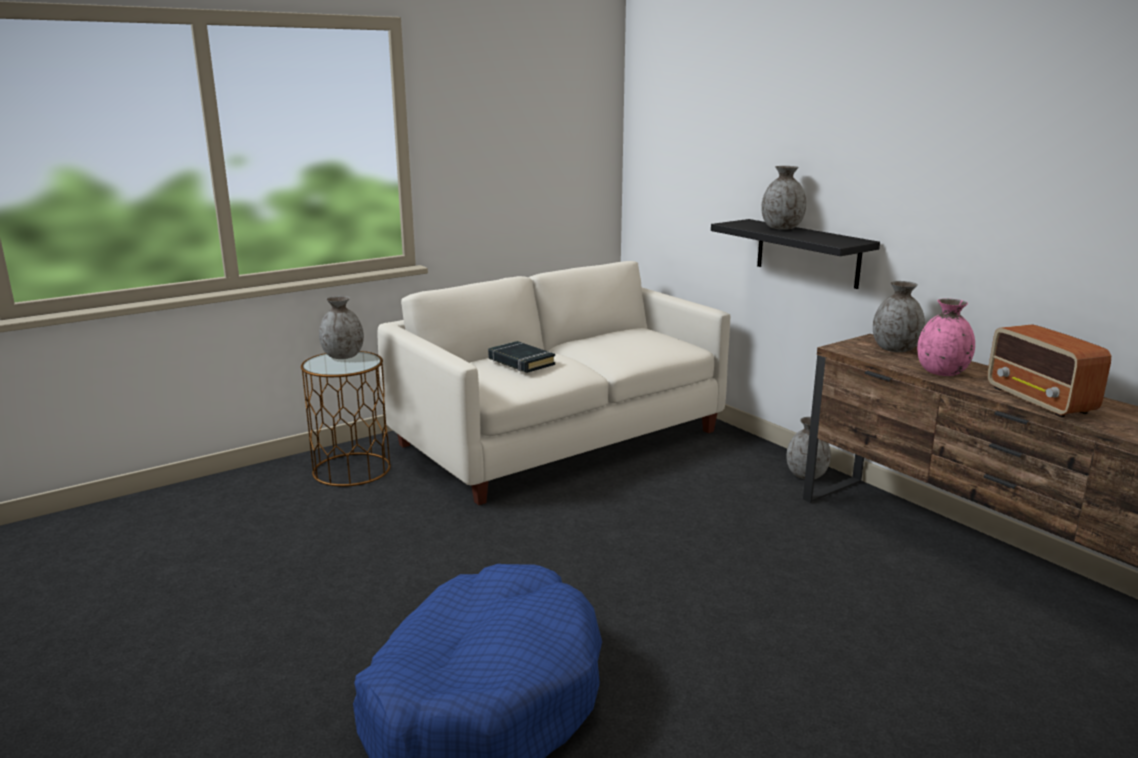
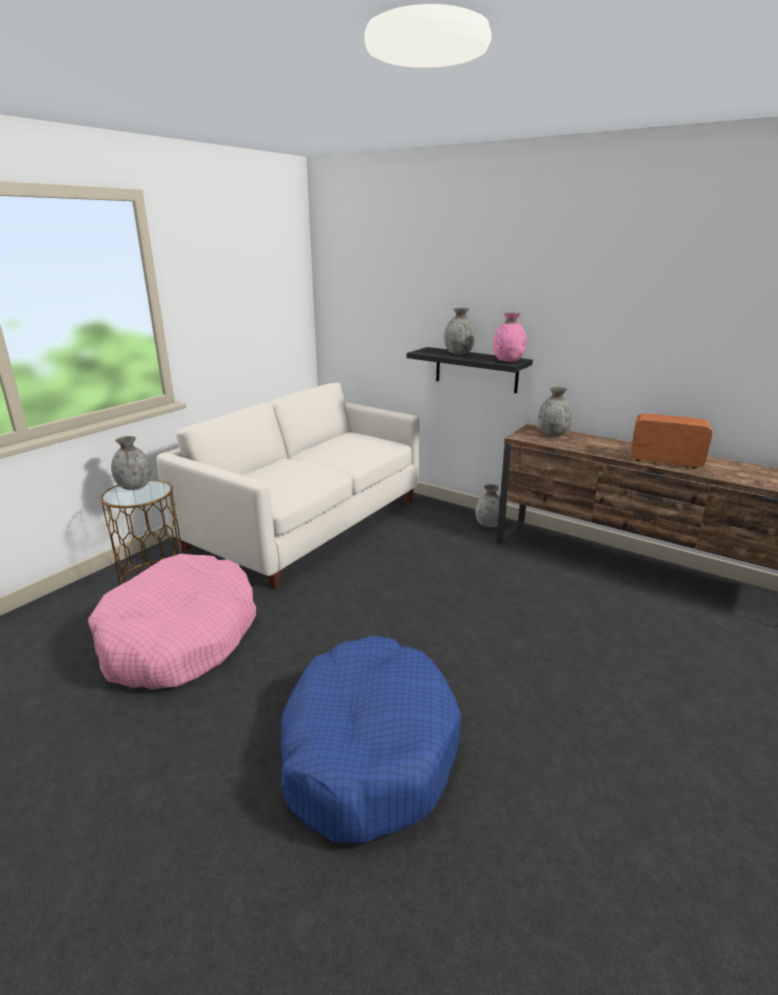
camera: 20 degrees left, 5 degrees up
(344, 536) = (179, 637): none -> pink dog bed
(521, 362) = (283, 472): black book -> none
(942, 372) = (594, 448): pink vase -> pink vase (508, 360)
(1040, 401) = (664, 461): radio -> radio turned 150 degrees clockwise

